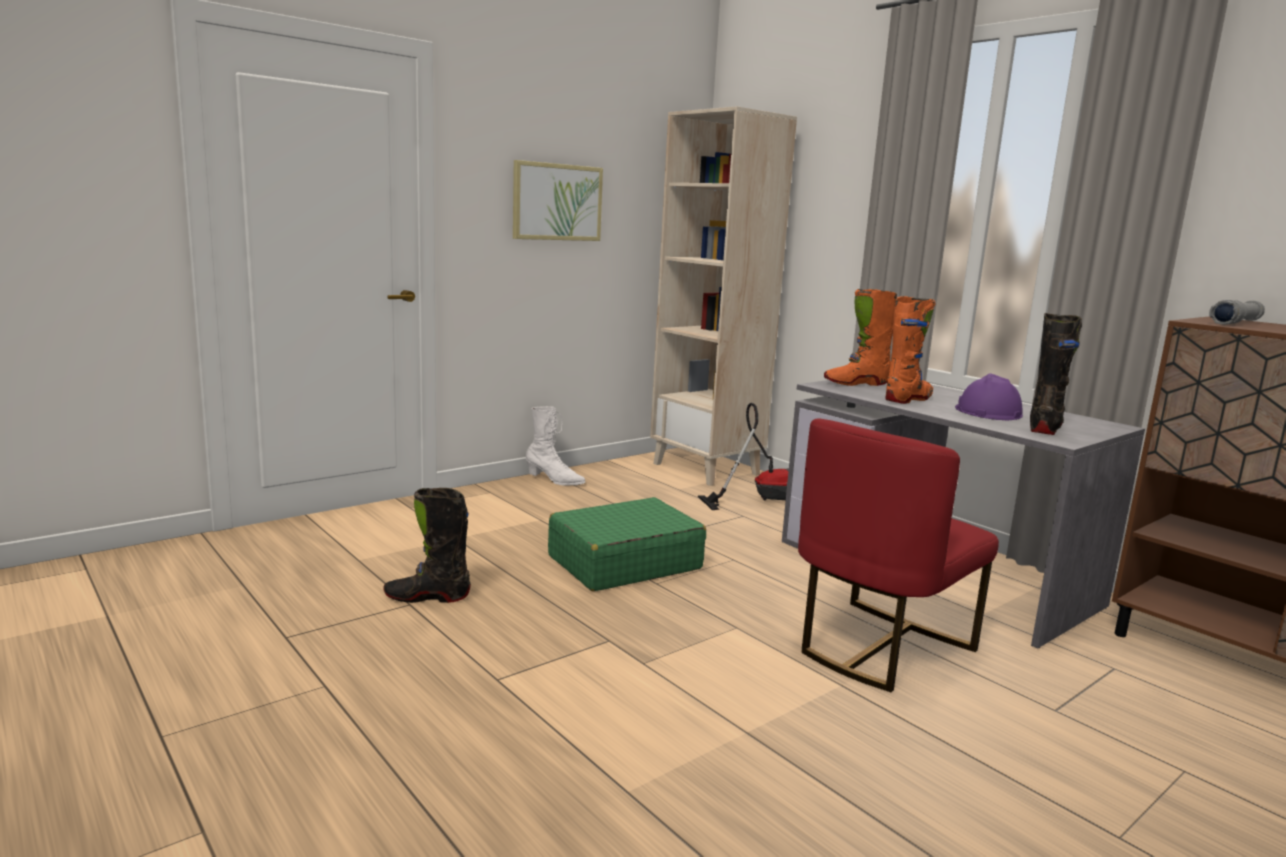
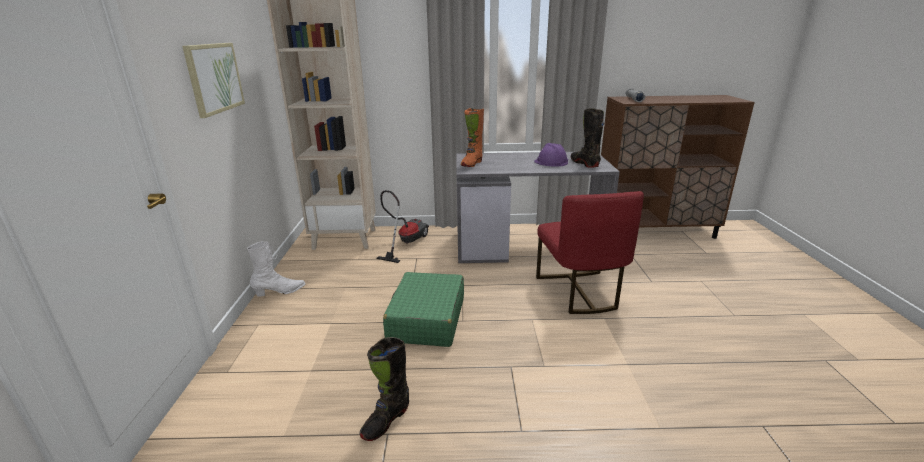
camera: 50 degrees left, 10 degrees up
(908, 399) = (514, 166): orange boot -> none

